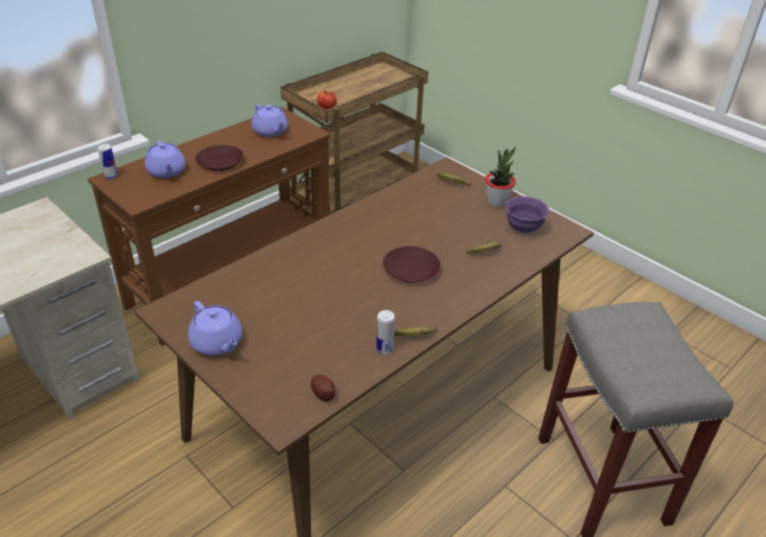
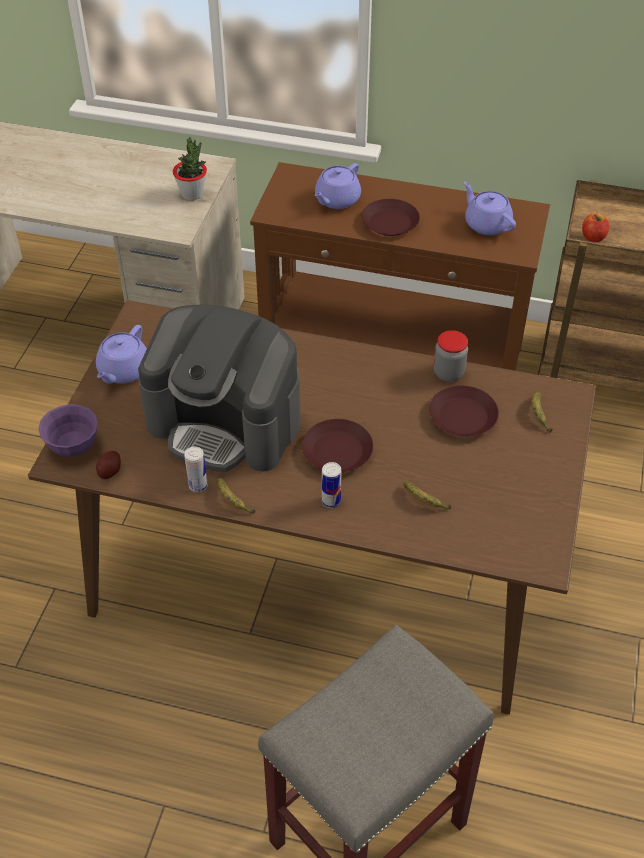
camera: 60 degrees right, 10 degrees up
(111, 177) = (294, 173): can -> can (331, 501)
(270, 132) = (486, 224): purple teapot -> purple teapot turned 120 degrees clockwise
(333, 309) = (225, 422): none -> coffee machine
(385, 198) = (448, 373): none -> jar
(428, 209) = (462, 417): none -> brown plate
(497, 202) = (540, 471): potted plant -> potted plant (192, 194)
(523, 228) = (506, 517): purple bowl -> purple bowl (73, 447)

